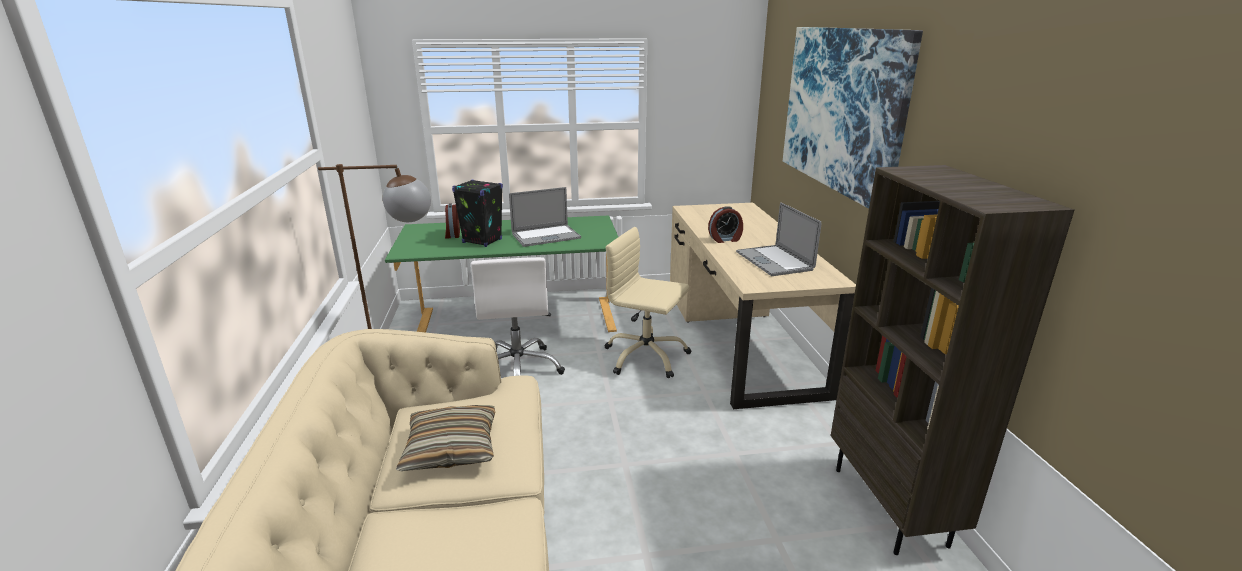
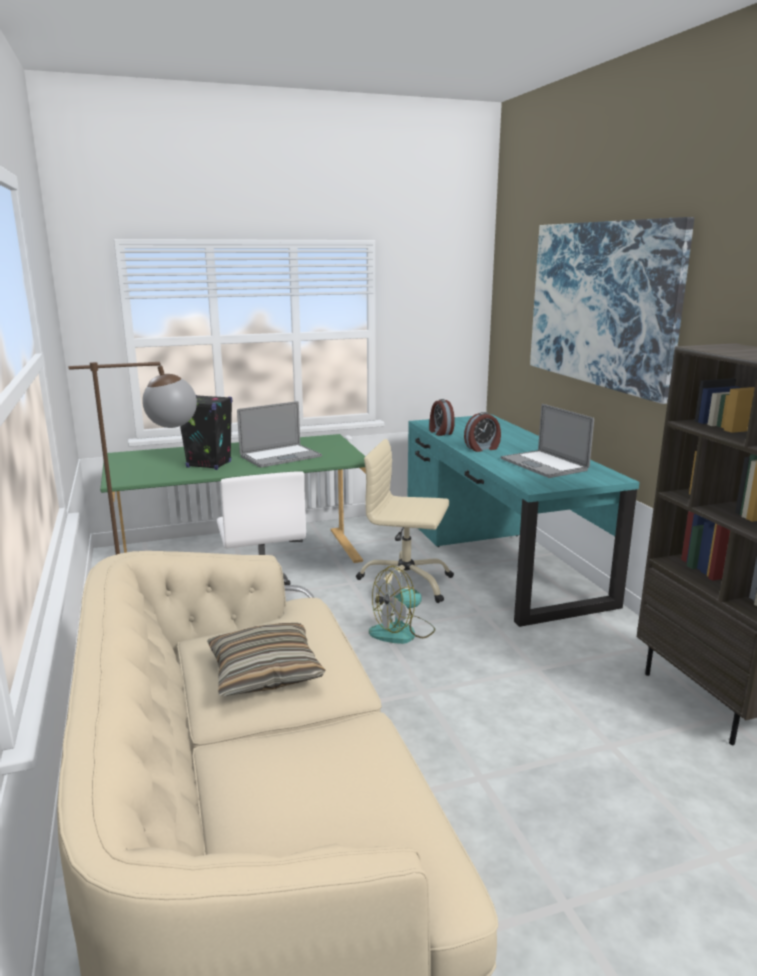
camera: 10 degrees left, 5 degrees down
(452, 234) = (169, 460): alarm clock -> alarm clock (440, 432)
(627, 404) = (402, 632): none -> fan
(740, 338) = (499, 558): beige desk -> turquoise desk

